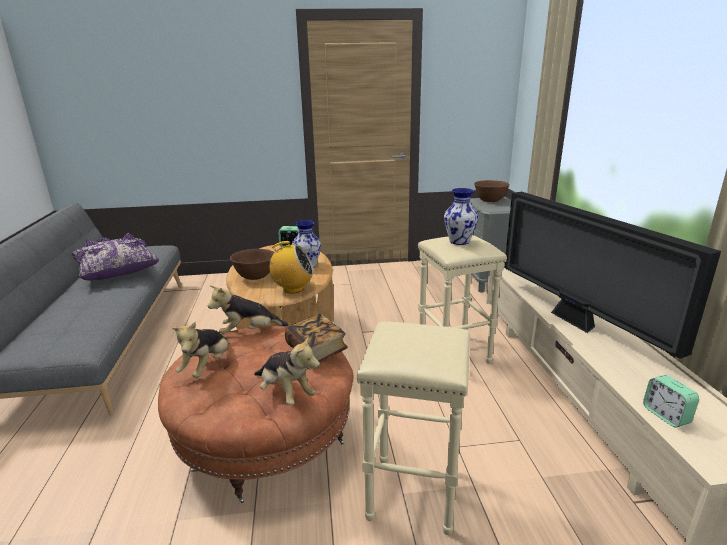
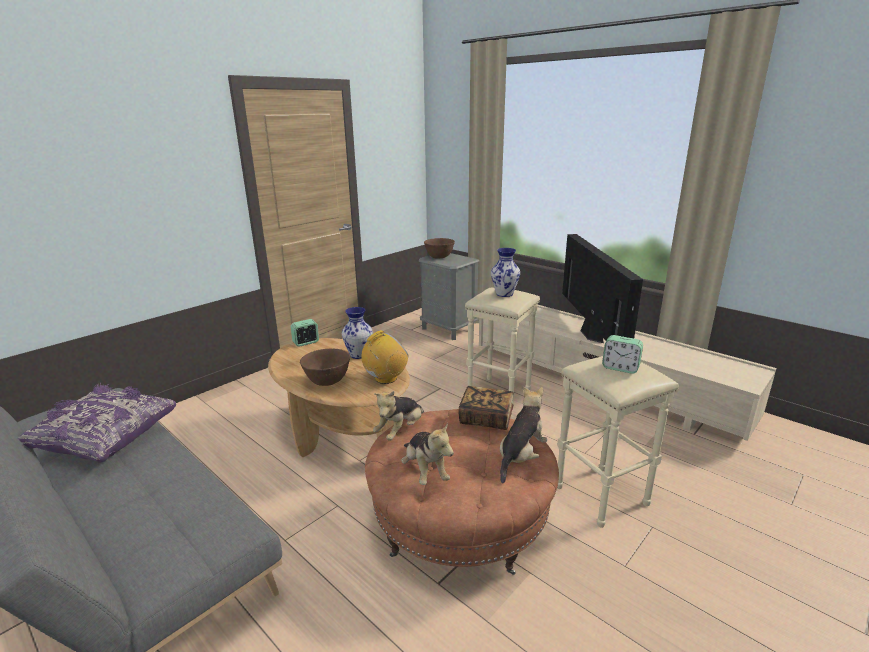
camera: 40 degrees left, 0 degrees up
(286, 393) = (521, 457): plush toy -> plush toy turned 60 degrees counterclockwise
(575, 322) = (591, 334): television -> television turned 120 degrees counterclockwise
(666, 415) = (702, 370): alarm clock -> alarm clock (620, 368)

